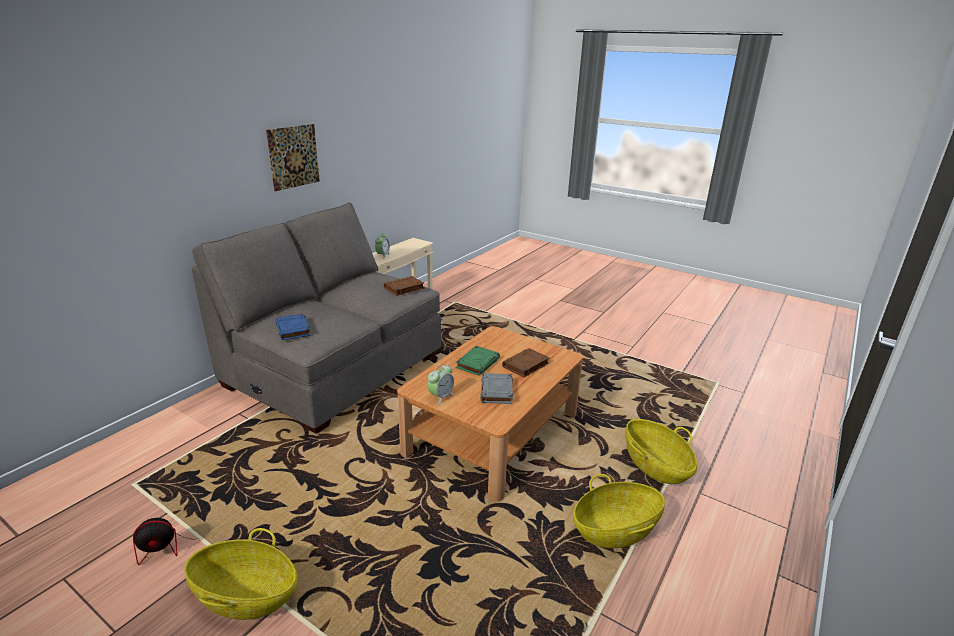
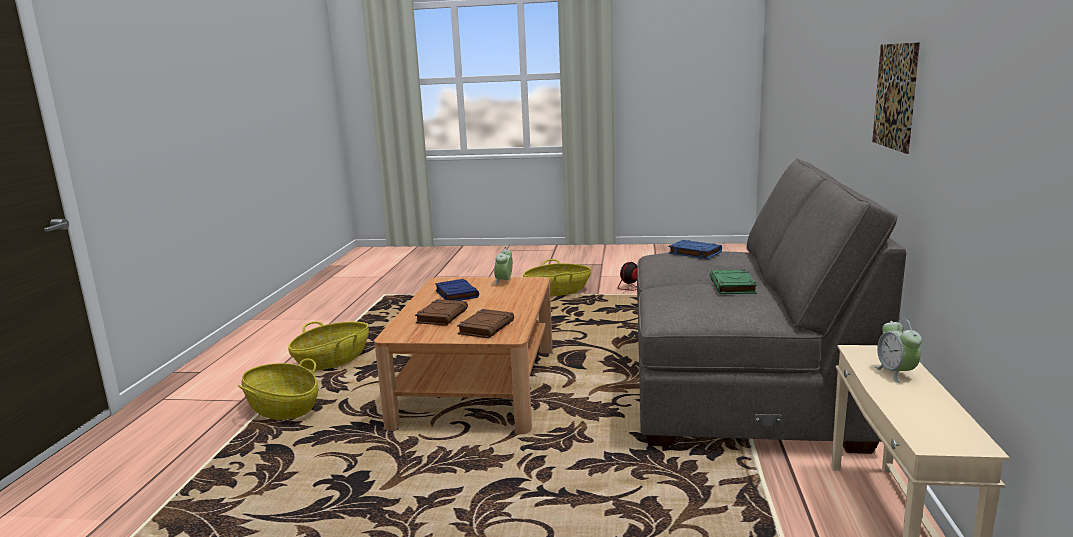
camera: 155 degrees right, 10 degrees down
(404, 288) = (680, 304): brown book -> brown book (486, 327)
(478, 363) = (497, 306): green book -> green book (733, 286)
(497, 392) = (456, 294): grey book -> blue book

